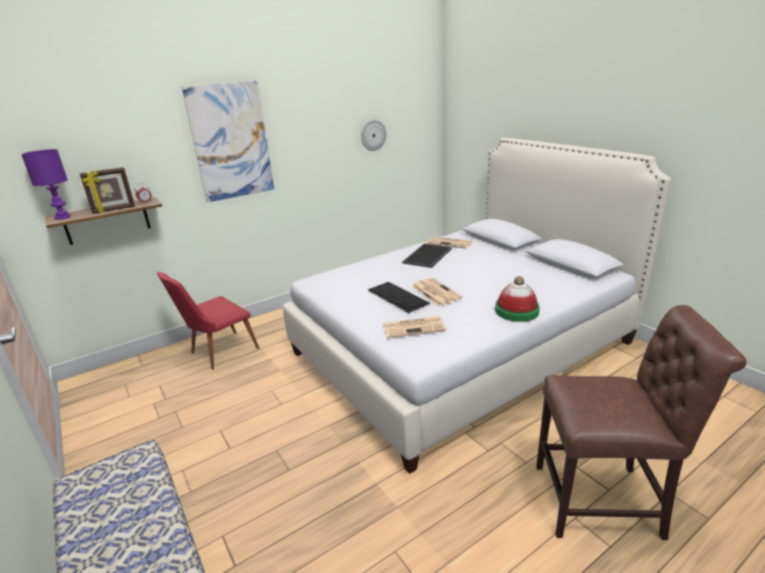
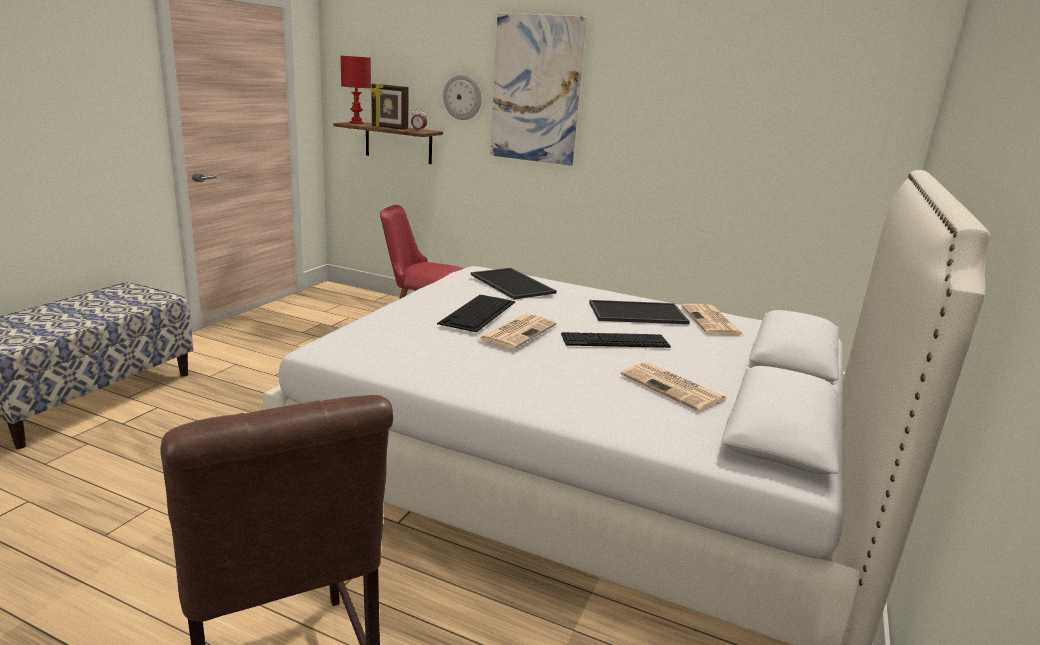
camera: 55 degrees right, 5 degrees down
(63, 217) = (356, 123): purple table lamp -> red table lamp
(355, 275) = (513, 284): none -> tray
(373, 135) = (753, 130): wall clock -> wall clock (463, 97)
(414, 327) = (403, 334): newspaper -> newspaper (674, 387)
(463, 270) = (615, 340): none -> keyboard
(516, 311) = (516, 393): hat -> none

